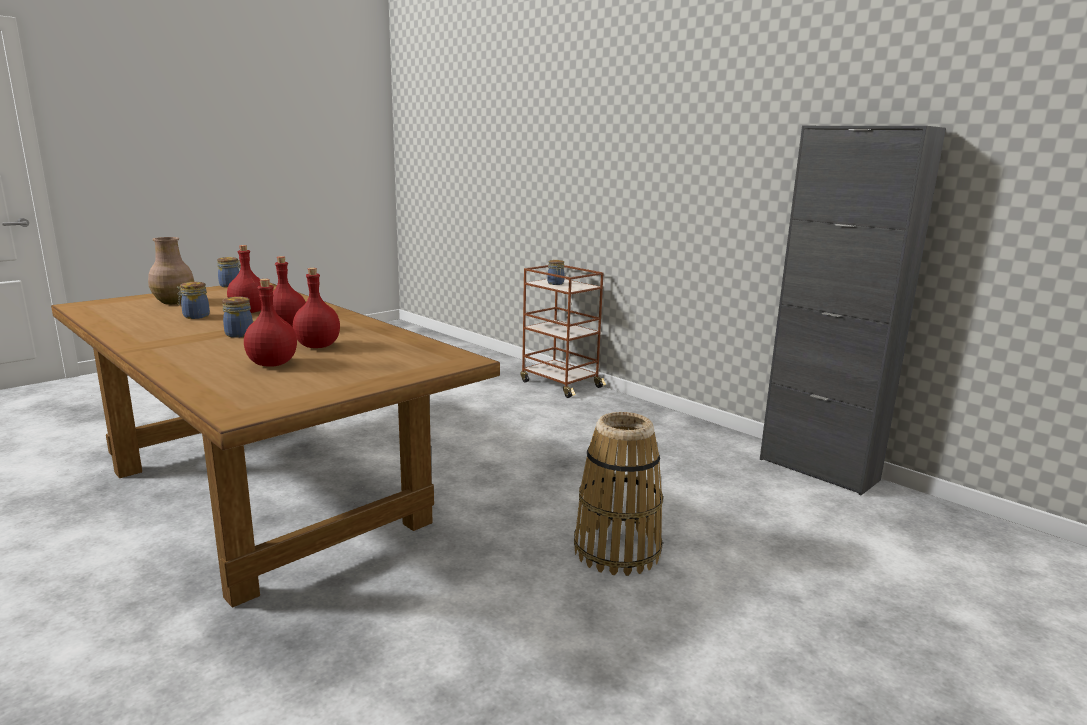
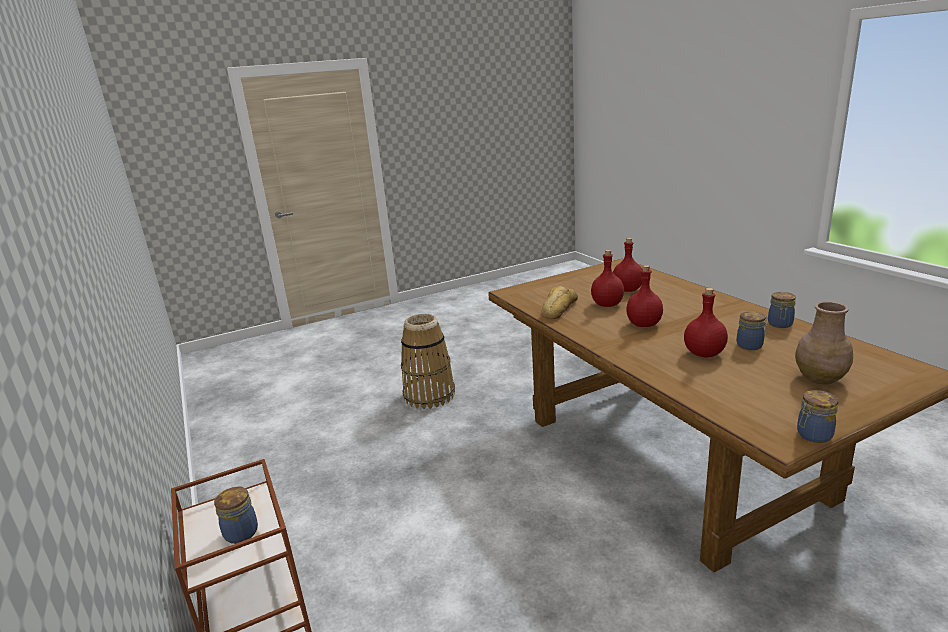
camera: 160 degrees left, 5 degrees up
(240, 334) = (677, 318): jar -> jar (780, 324)
(388, 341) = (557, 309): none -> bread
(818, 469) = (216, 443): black cabinet -> none

